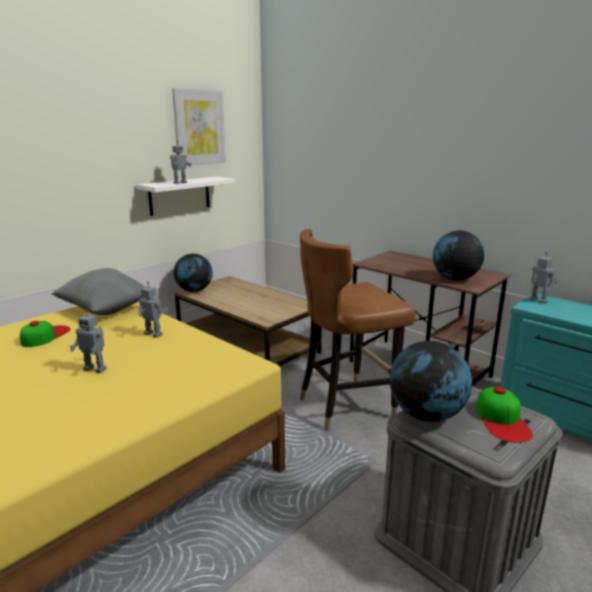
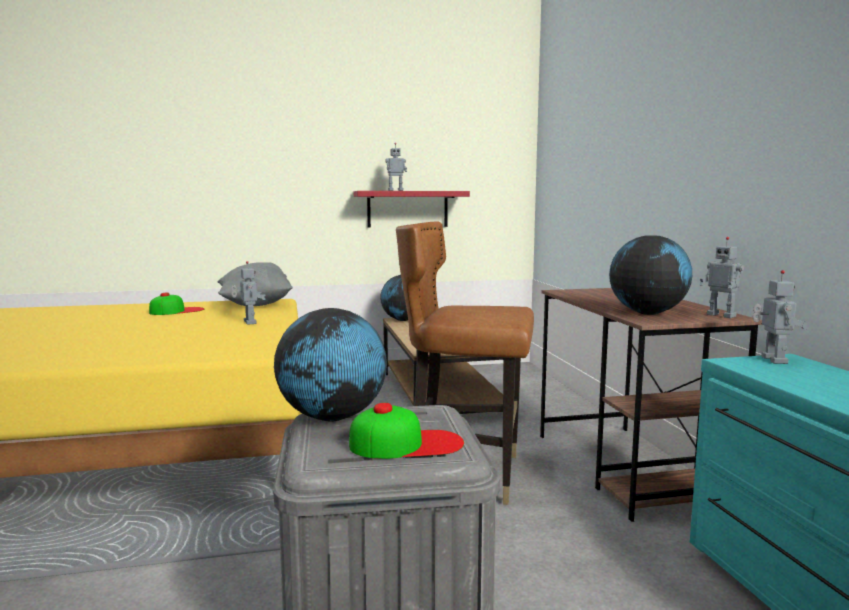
camera: 35 degrees right, 10 degrees down
(96, 369) = (158, 332): toy robot -> toy robot (722, 315)
(179, 195) = (407, 209): white shelf -> red shelf
(199, 127) = (441, 133): picture -> none
(502, 420) = (407, 444): cap -> cap turned 135 degrees counterclockwise

